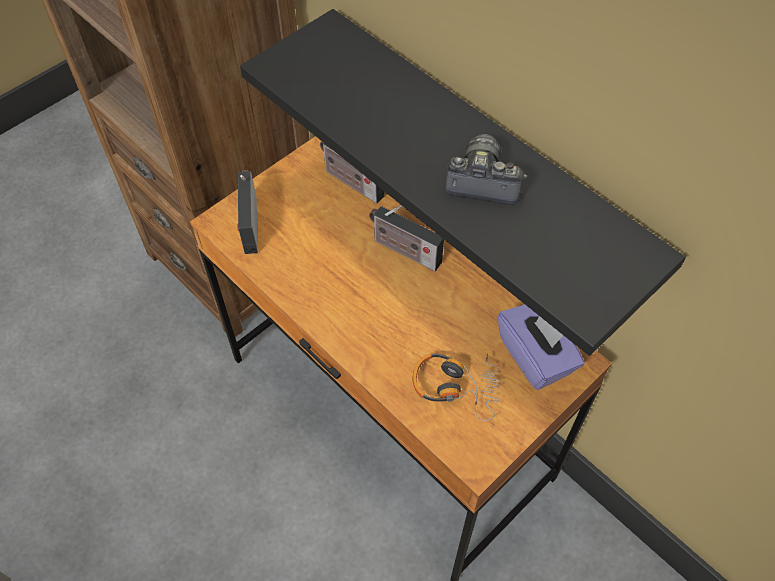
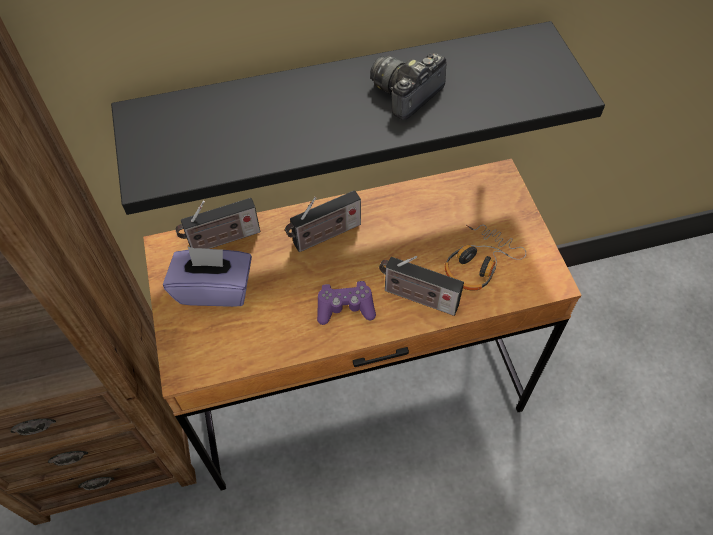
camera: 60 degrees left, 0 degrees up
(249, 222) = (205, 342): radio -> radio (417, 297)
(339, 301) = (345, 307): none -> purple game controller
(535, 356) = (481, 199): purple tissue box -> purple tissue box (215, 289)

